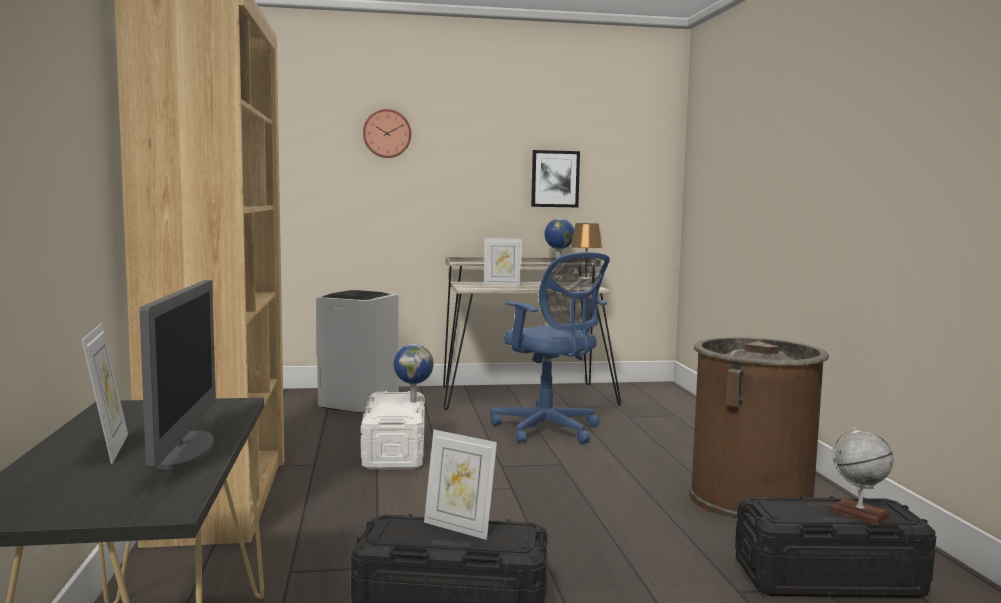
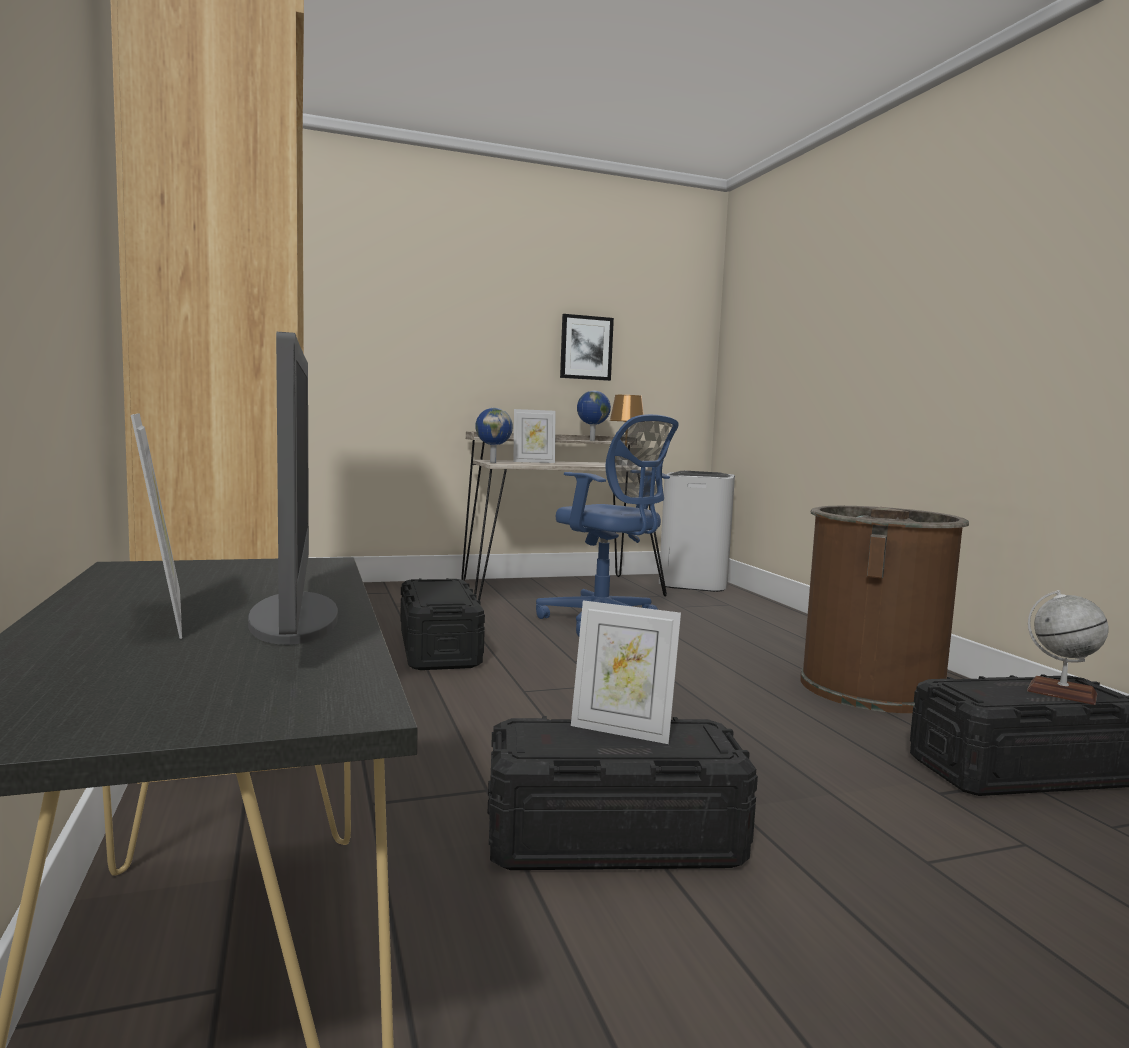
camera: 10 degrees left, 0 degrees up
(359, 403) = (371, 598): white trash can -> white trash can (694, 583)
(387, 133) = (399, 285): wall clock -> none
(395, 451) = (439, 648): white storage box -> black storage box
(413, 401) = (460, 588): globe -> globe (493, 462)

